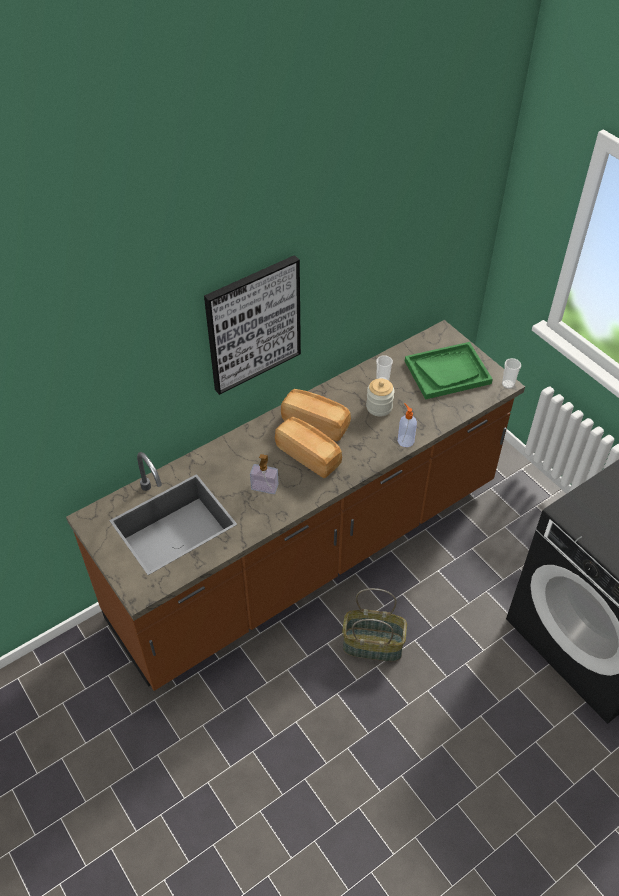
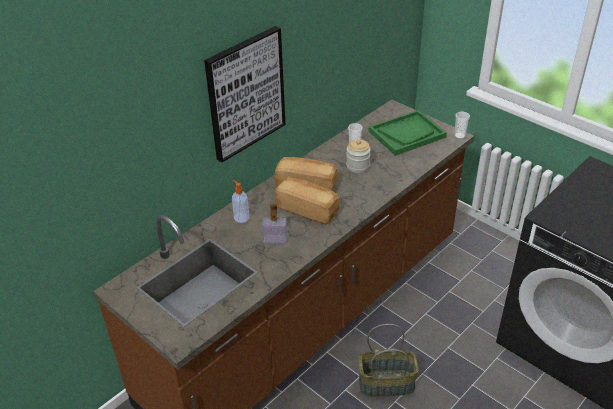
camera: 10 degrees left, 10 degrees down
(405, 440) = (388, 187): soap dispenser -> soap dispenser (241, 217)

